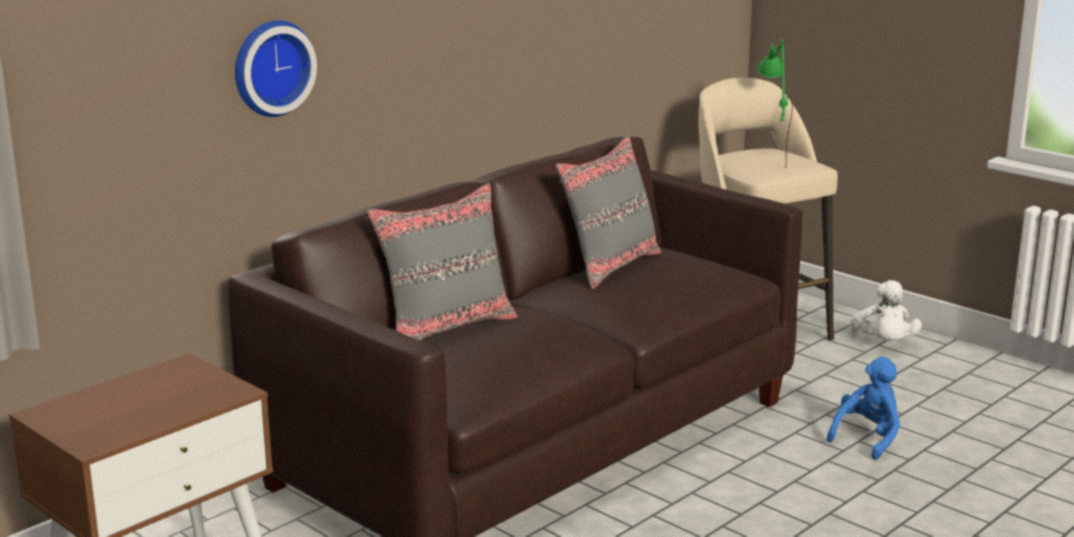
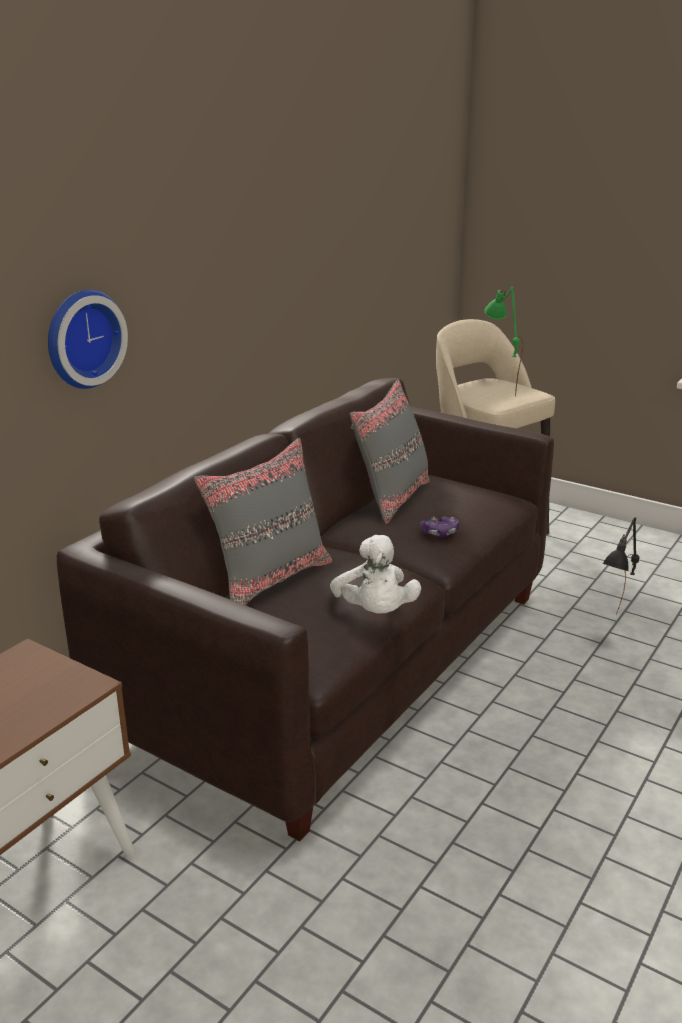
camera: 10 degrees left, 5 degrees up
(646, 300) = (439, 532): none -> game controller
(867, 438) = (615, 628): blue plush toy -> black table lamp
(884, 343) = (589, 534): white plush toy -> white plush toy (375, 612)

